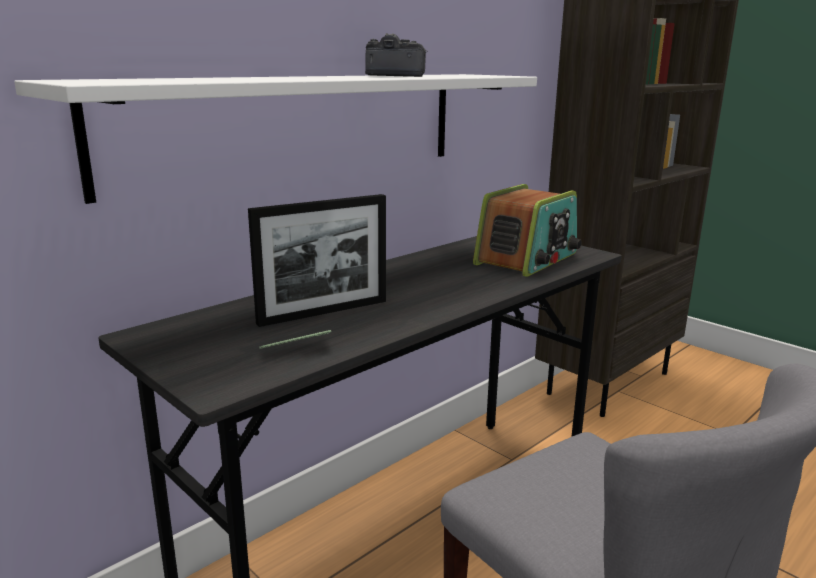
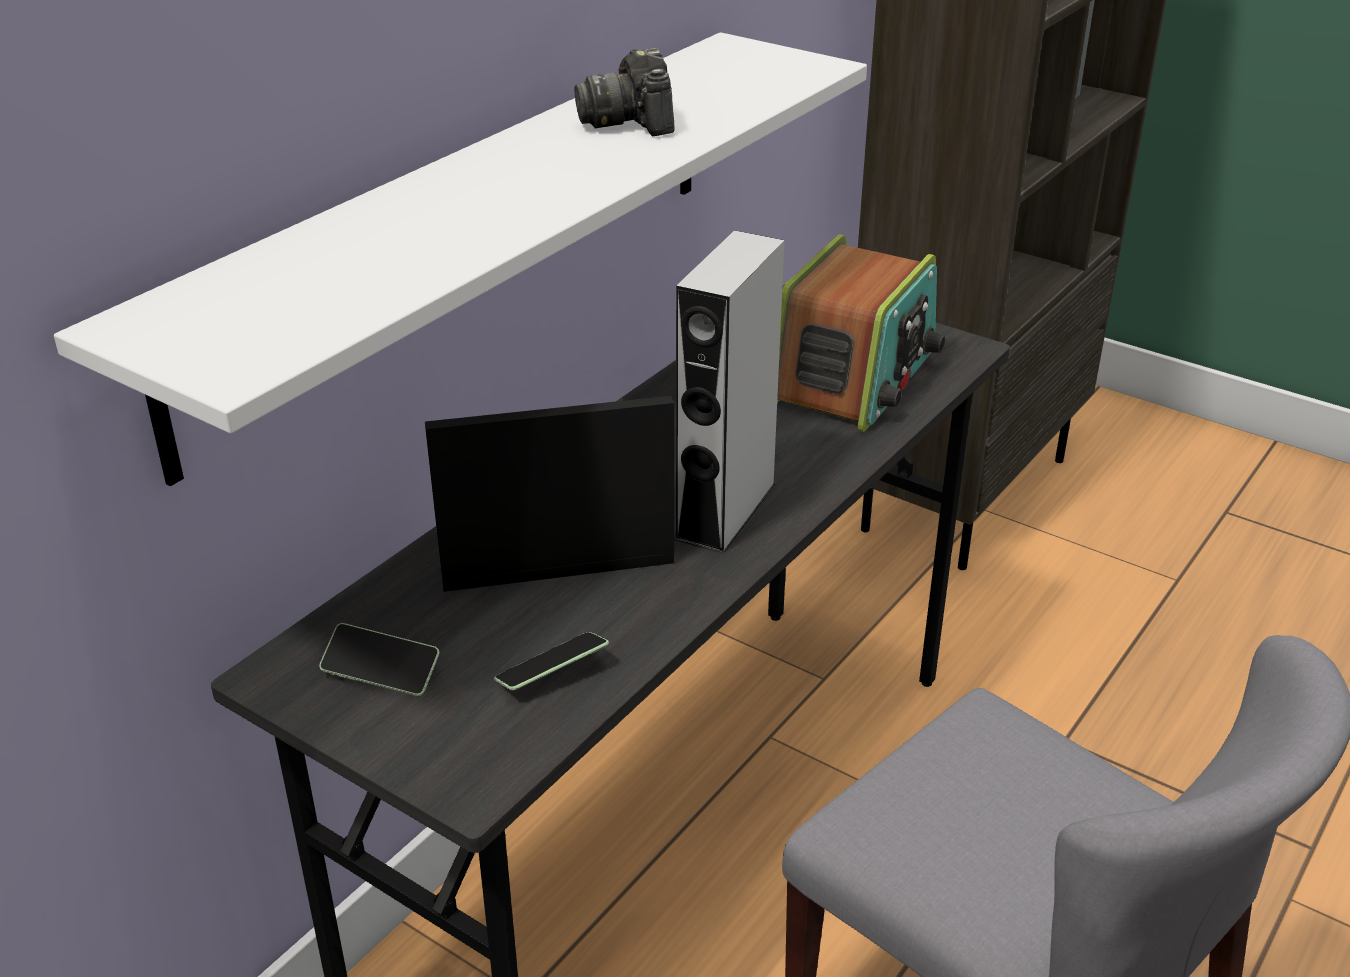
camera: 10 degrees left, 15 degrees up
(196, 340) = (381, 672): none -> phone
(324, 312) = (559, 573): picture frame -> picture frame turned 150 degrees counterclockwise
(396, 76) = (631, 121): camera -> camera turned 105 degrees counterclockwise
(433, 298) = (725, 511): none -> grey speaker

